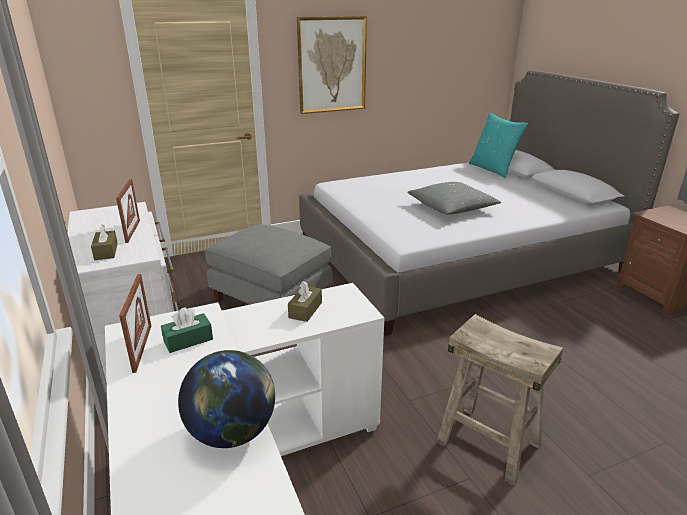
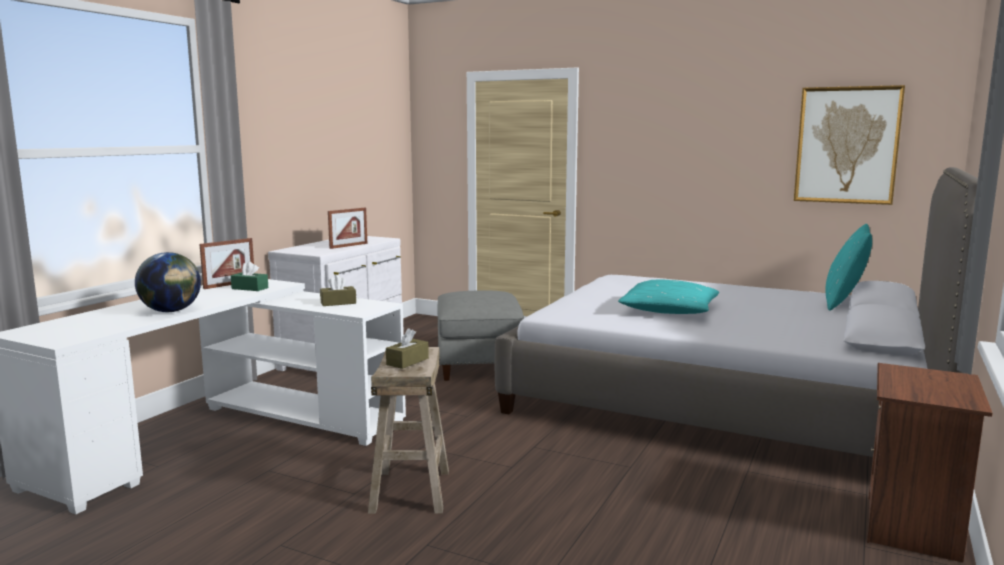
camera: 50 degrees right, 15 degrees down
(106, 251) = (310, 249): brown tissue box -> brown tissue box (407, 361)
(332, 65) = (656, 147): picture -> picture (847, 145)
(452, 208) = (669, 311): grey pillow -> turquoise pillow

